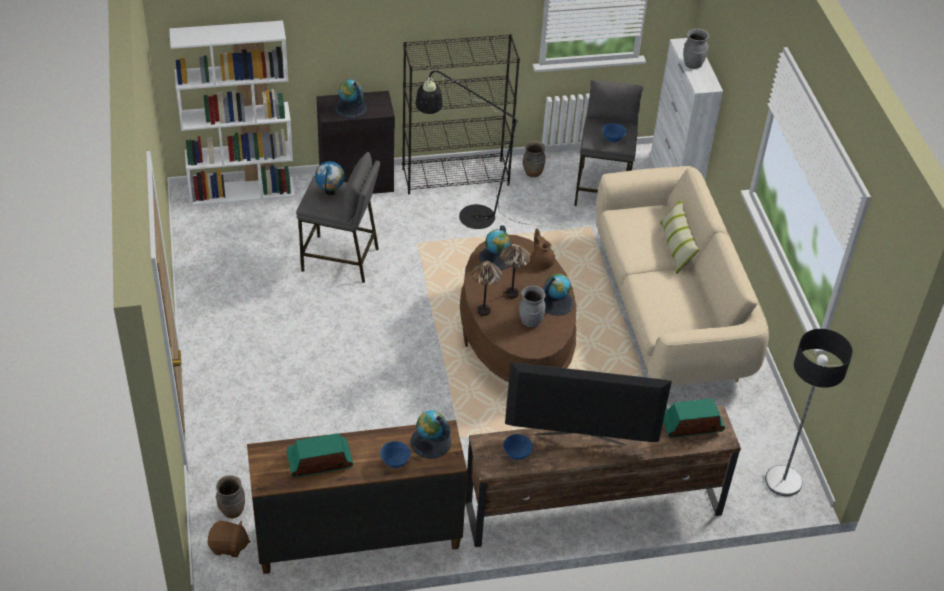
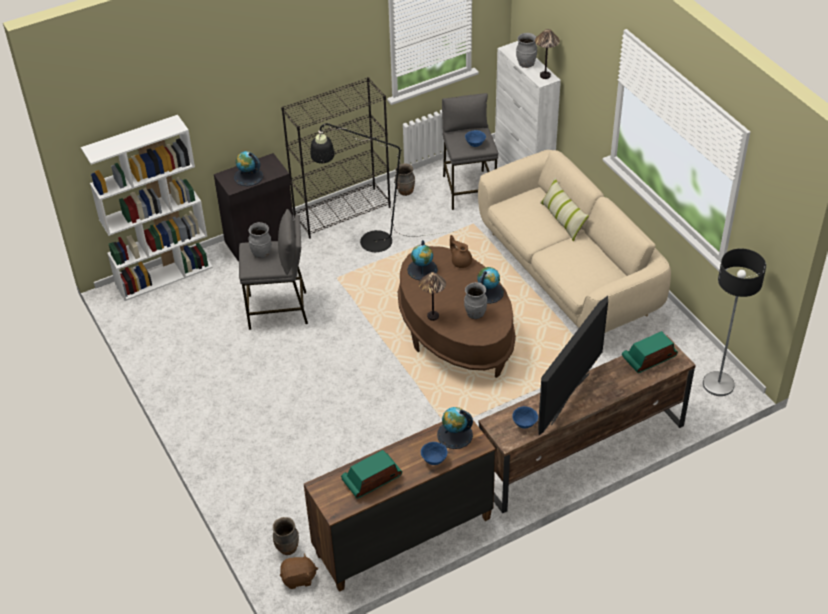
camera: 15 degrees left, 0 degrees up
(330, 192) = (261, 253): globe -> grey vase
(511, 293) = (449, 295): table lamp -> table lamp (545, 75)
(580, 441) = (569, 398): television -> television turned 135 degrees clockwise

